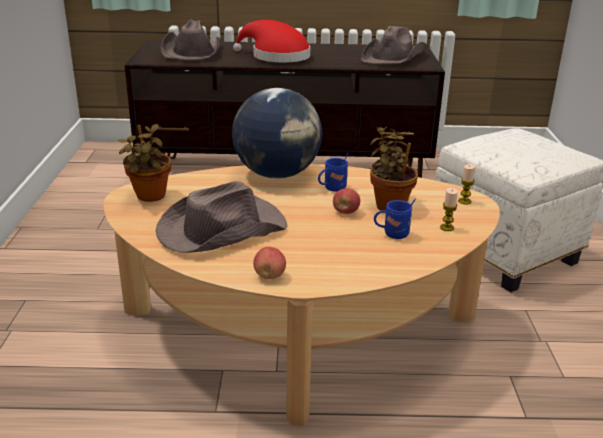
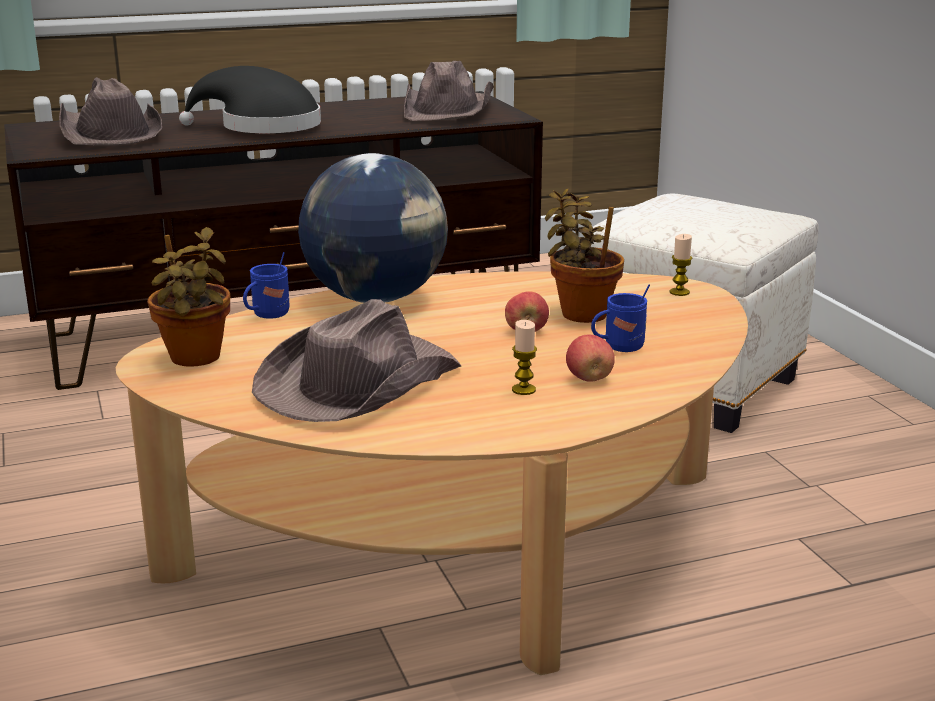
camera: 20 degrees left, 5 degrees down
(269, 276) = (491, 429): apple -> apple (589, 379)
(276, 57) = (262, 127): red hat -> black hat
(332, 189) = (479, 305): blue mug -> blue mug (267, 316)
(447, 227) = (684, 327): candle -> candle (523, 390)

